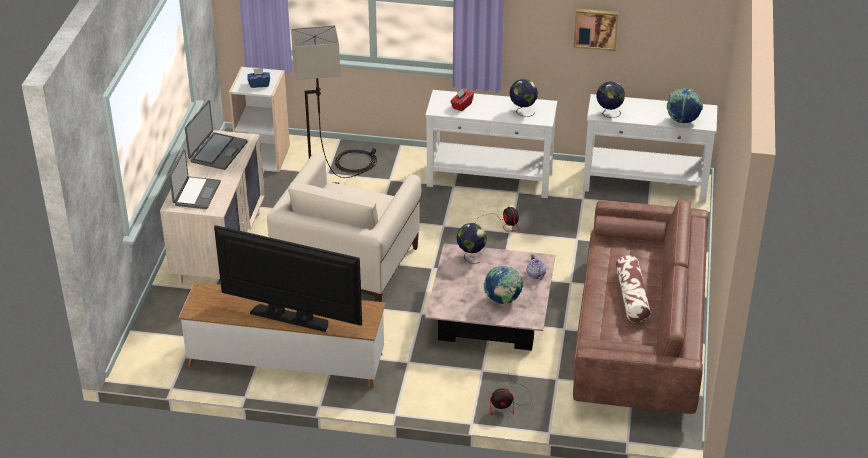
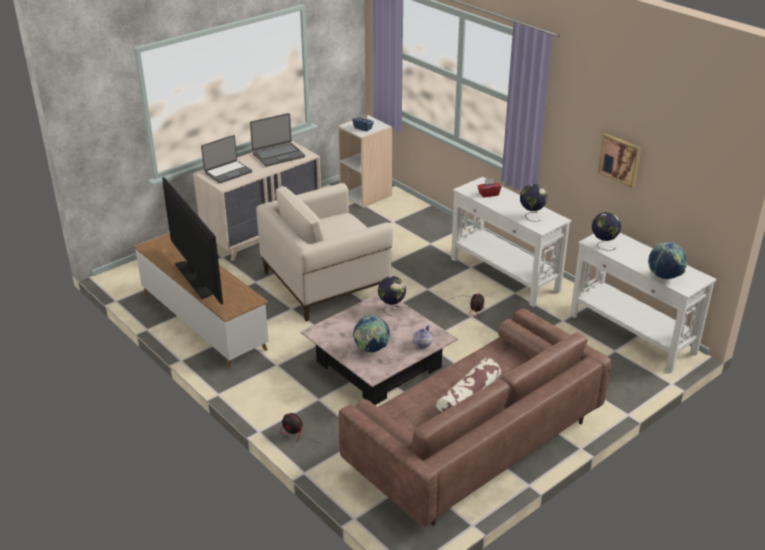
camera: 40 degrees right, 5 degrees down
(341, 177) = (399, 228): floor lamp -> none

